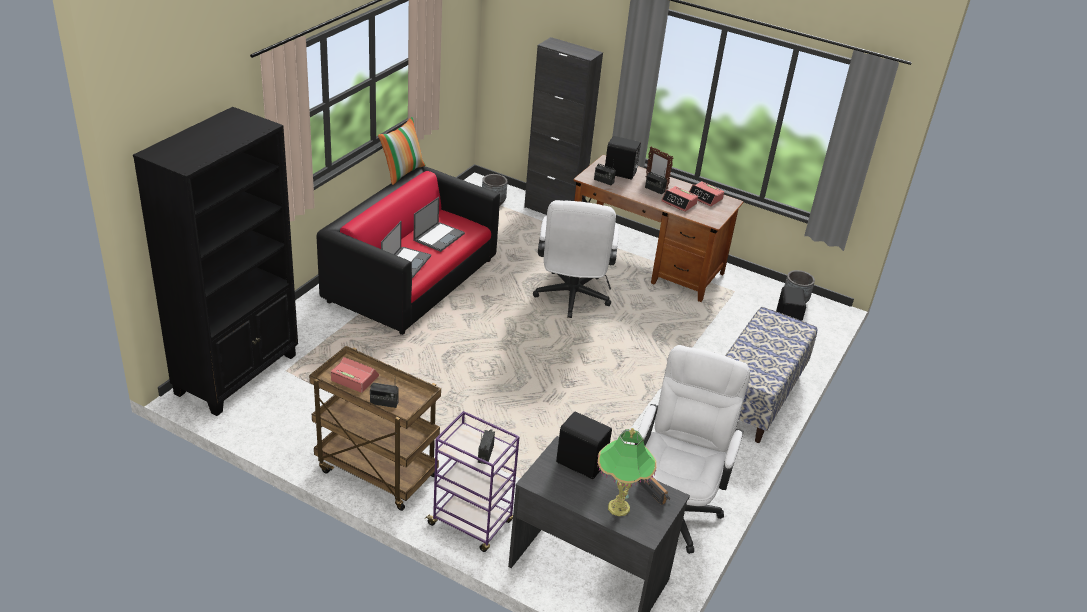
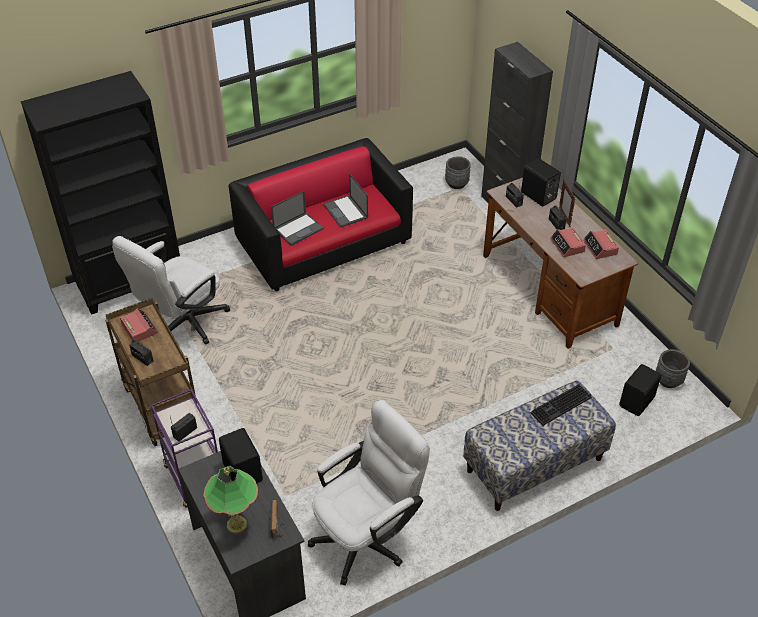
camera: 35 degrees right, 10 degrees up
(402, 172) = (344, 142): pillow -> none
(439, 236) = (346, 211): laptop -> laptop turned 90 degrees clockwise
(571, 299) = (446, 304): white office chair -> white office chair (182, 325)
(768, 329) = (560, 407): none -> keyboard

